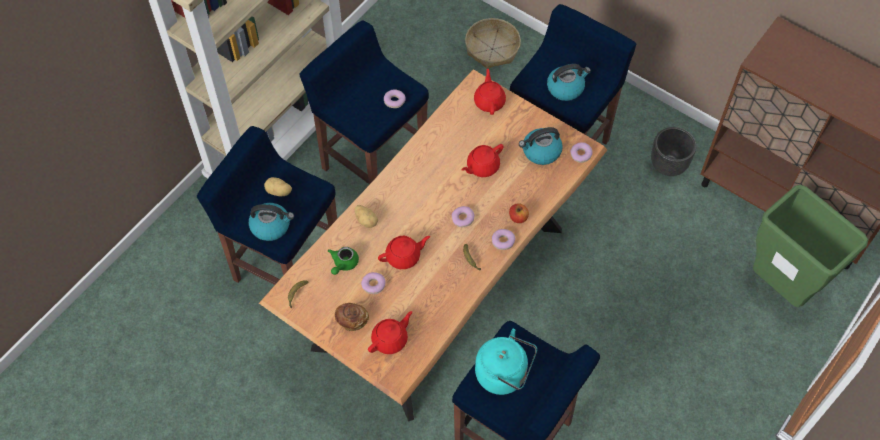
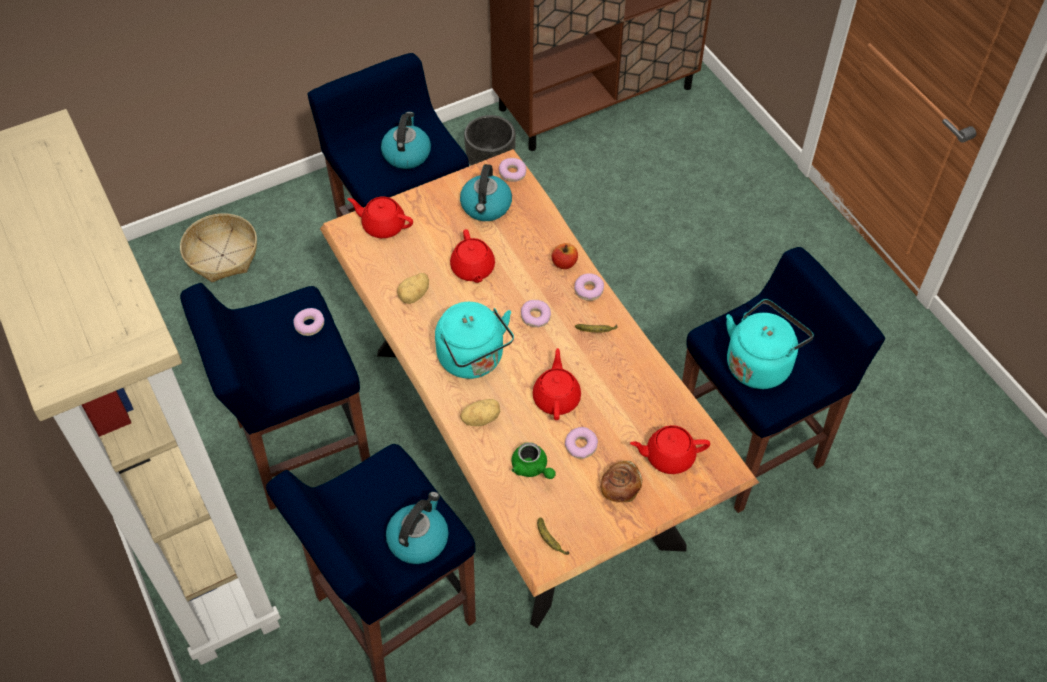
camera: 65 degrees left, 5 degrees down
(278, 192) = (369, 509): potato -> potato (415, 295)
(390, 339) = (668, 456): red teapot -> red teapot turned 75 degrees counterclockwise
(409, 198) = (473, 359): none -> turquoise kettle
(782, 287) = (685, 143): green trash can -> none

